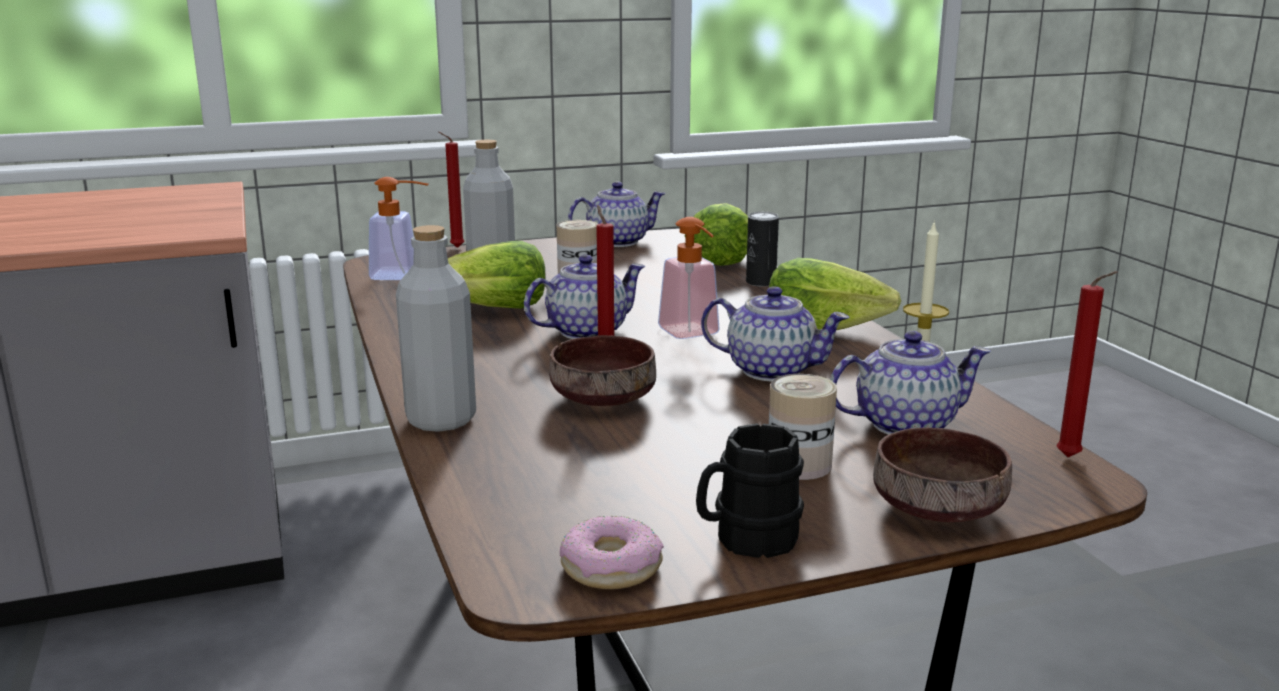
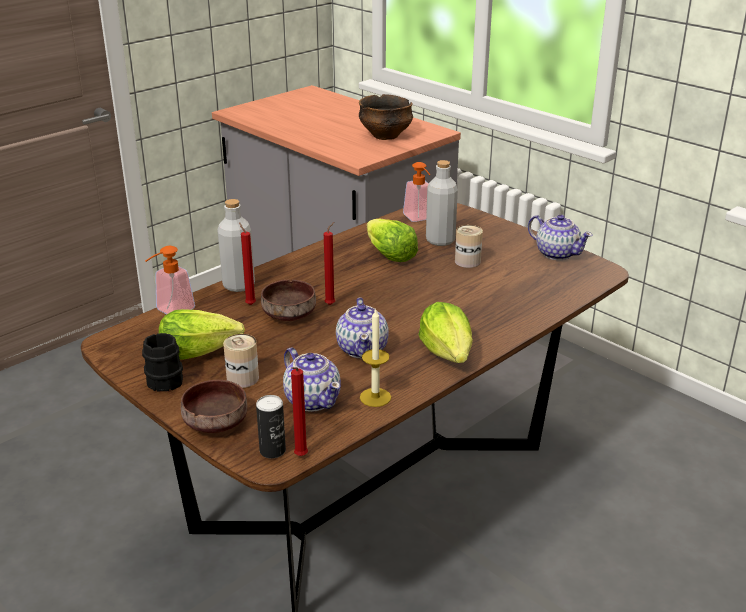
camera: 65 degrees right, 10 degrees up
(156, 208) = (385, 135): none -> bowl
(455, 247) = (485, 215): red candle -> red candle (249, 304)
(585, 331) = (377, 286): teapot -> none
(611, 567) = (126, 355): donut -> none
(693, 334) = (400, 316): soap dispenser -> soap dispenser (170, 311)
(720, 259) = (559, 293): lettuce -> lettuce (199, 351)
(760, 282) = (522, 316): can -> can (272, 450)

